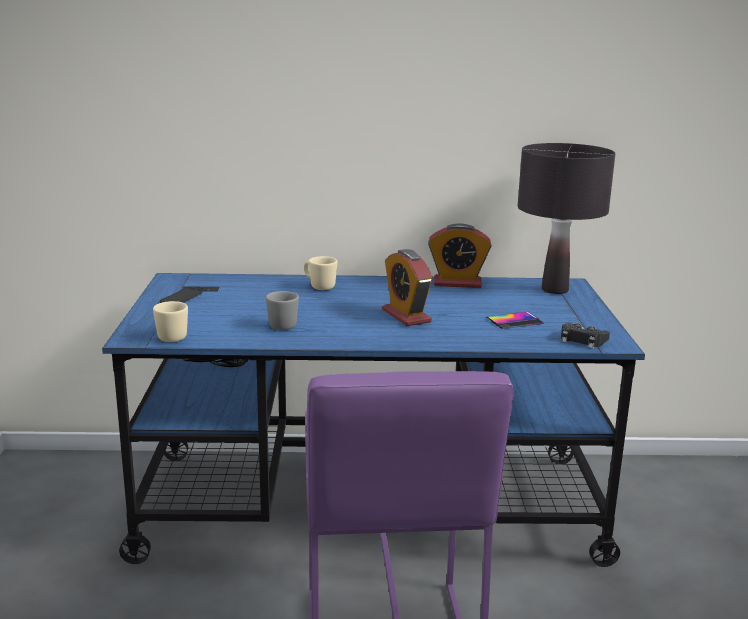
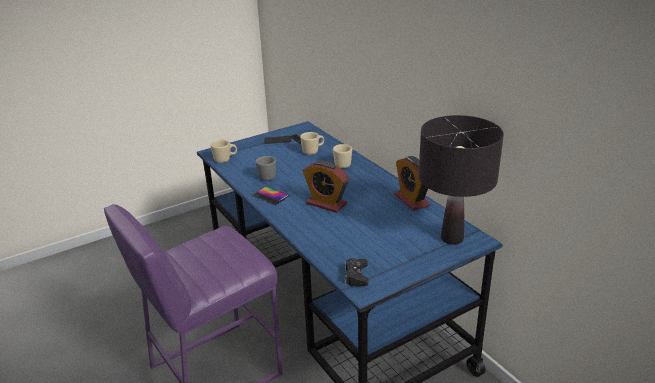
camera: 60 degrees right, 10 degrees up
(255, 290) = (313, 151): none -> beige mug
(406, 316) = (326, 204): alarm clock -> alarm clock turned 90 degrees counterclockwise
(515, 320) = (364, 241): phone -> phone (270, 196)

